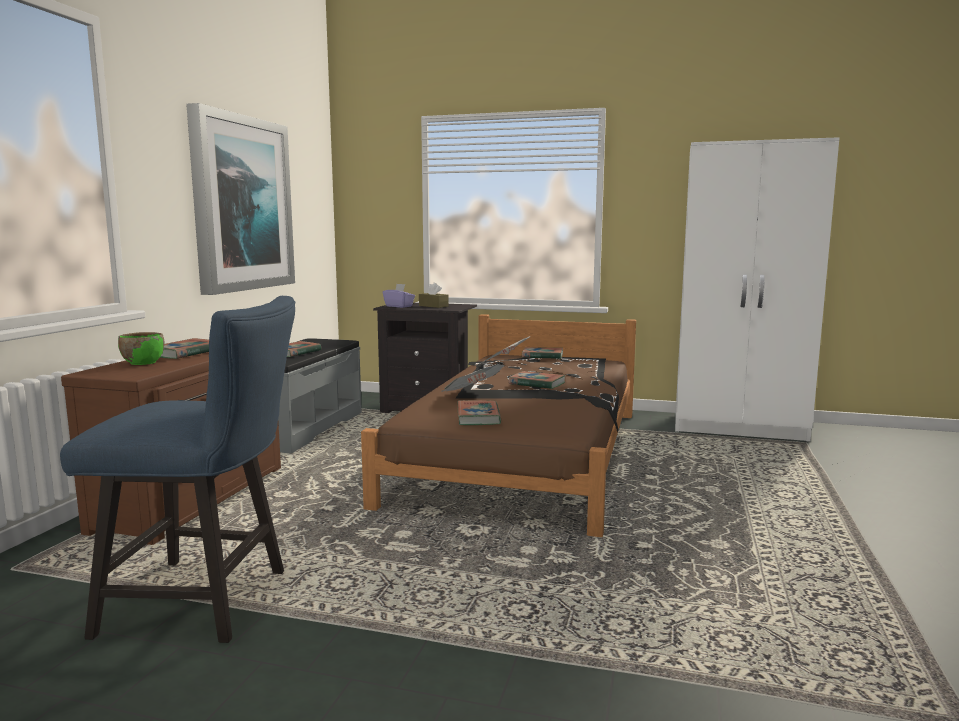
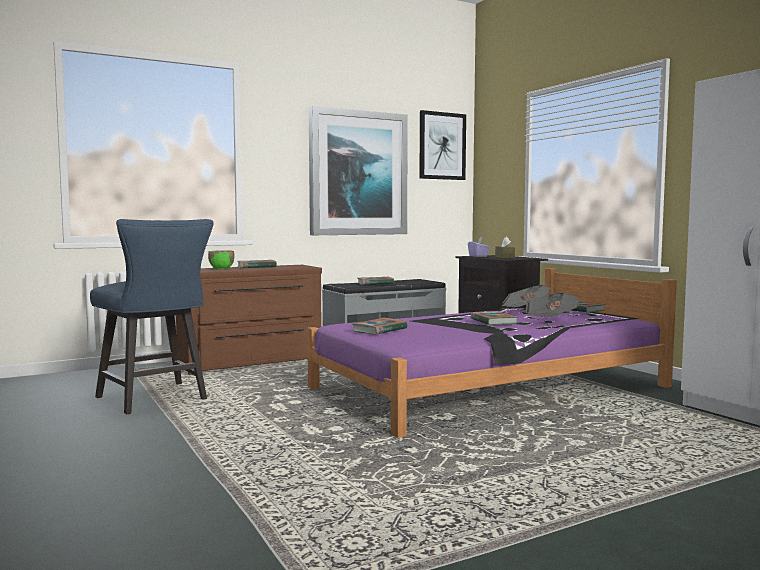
camera: 45 degrees right, 5 degrees down
(310, 169) = (442, 146): none -> picture
(472, 395) = (425, 321): newspaper -> newspaper (551, 320)
(524, 453) = (490, 387): brown bed -> purple bed

